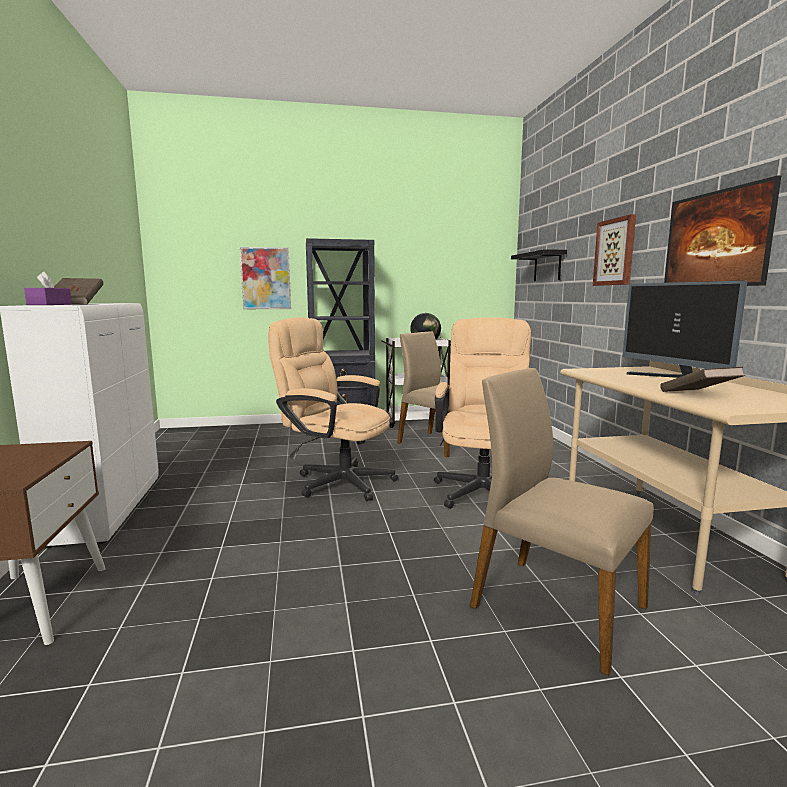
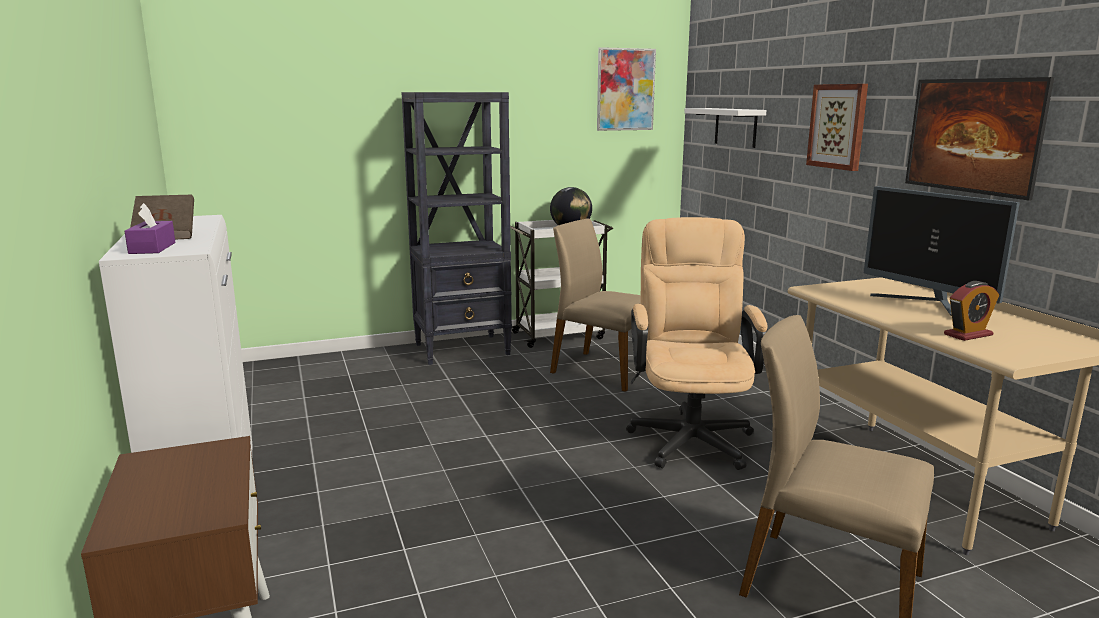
camera: 10 degrees left, 5 degrees up
(266, 278) = (344, 143): picture -> picture (625, 89)
(336, 481) = (499, 439): beige office chair -> none
(547, 266) = (735, 127): black shelf -> white shelf
(698, 395) = (968, 335): brown book -> alarm clock

